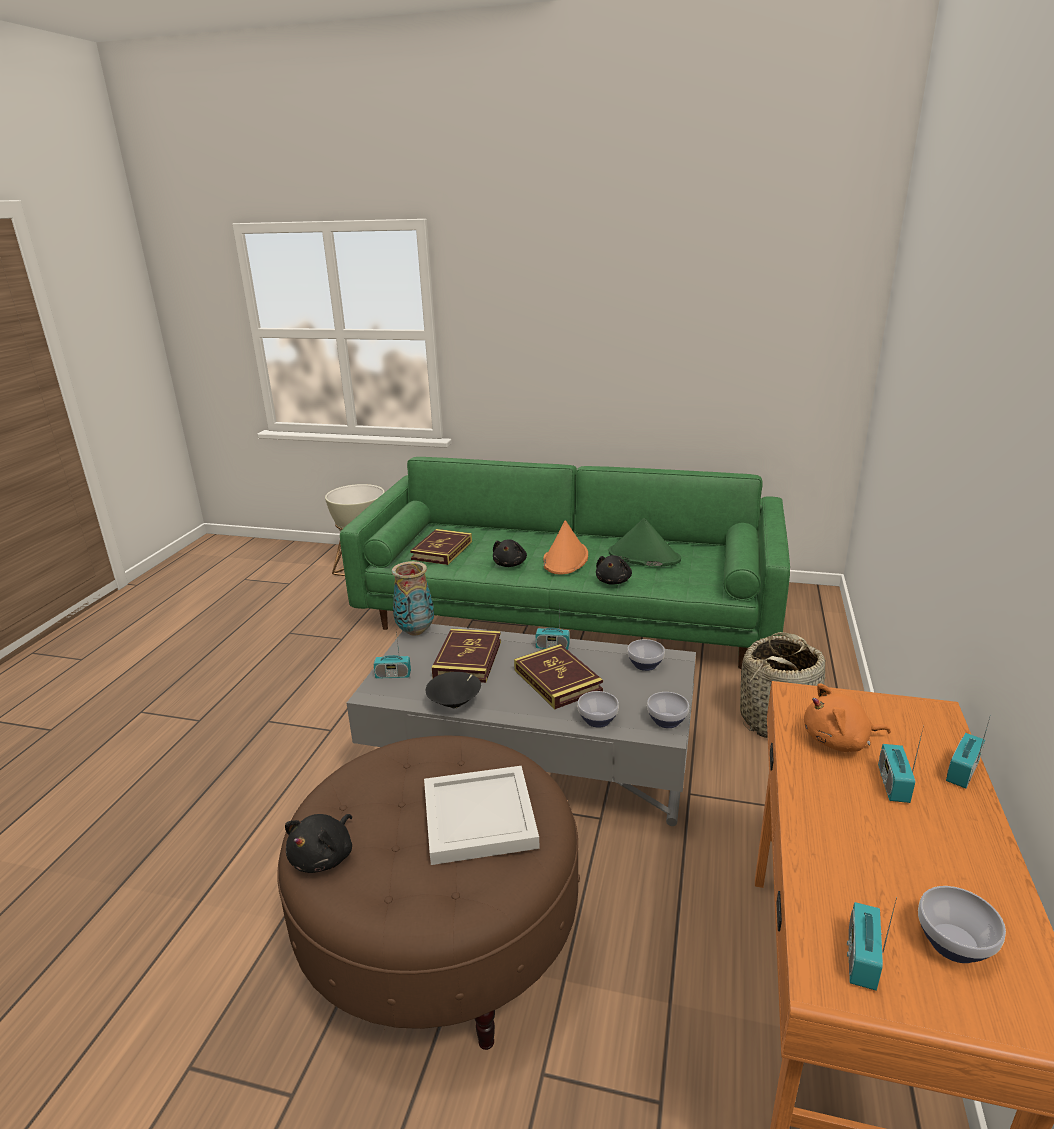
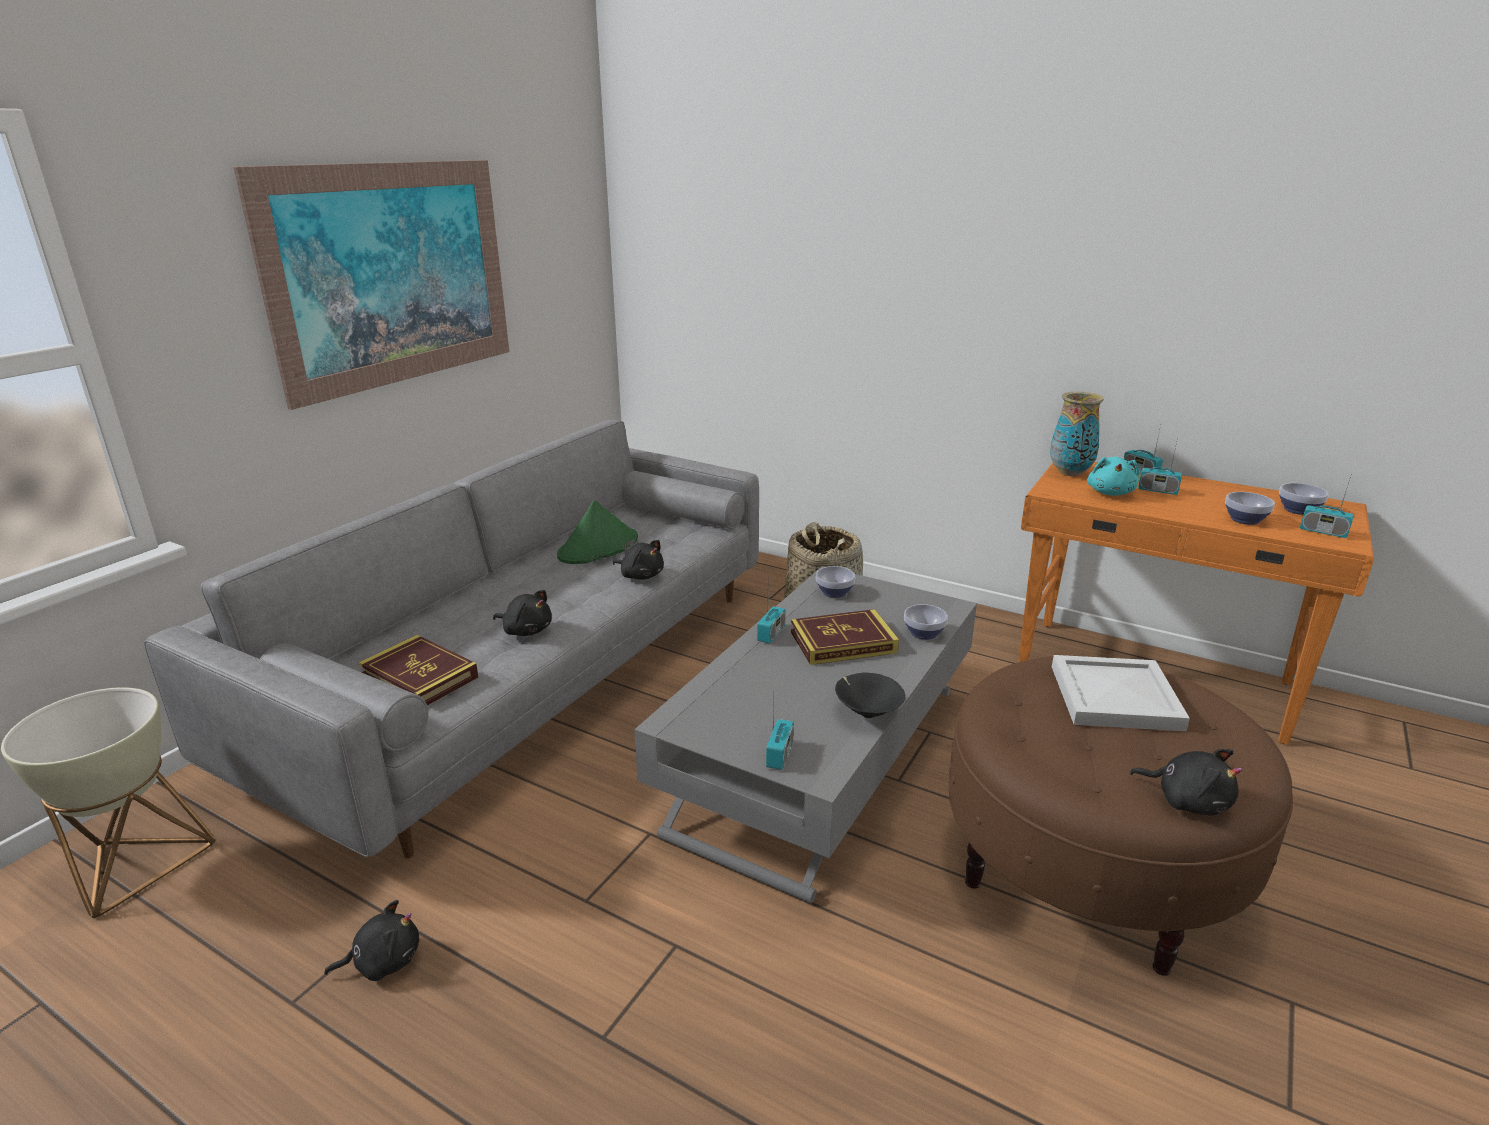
camera: 75 degrees left, 0 degrees up
(313, 646) = (383, 961): none -> black plush toy
(416, 631) = (669, 725): vase -> vase (1070, 473)
(468, 659) = (770, 692): book -> none
(565, 559) = (557, 591): orange hat -> none
(567, 612) = (529, 674): green sofa -> grey sofa
(618, 321) = (393, 275): none -> picture
(668, 721) = (934, 601): bowl -> bowl (1245, 519)
(839, 741) = (1110, 493): orange plush toy -> turquoise plush toy

